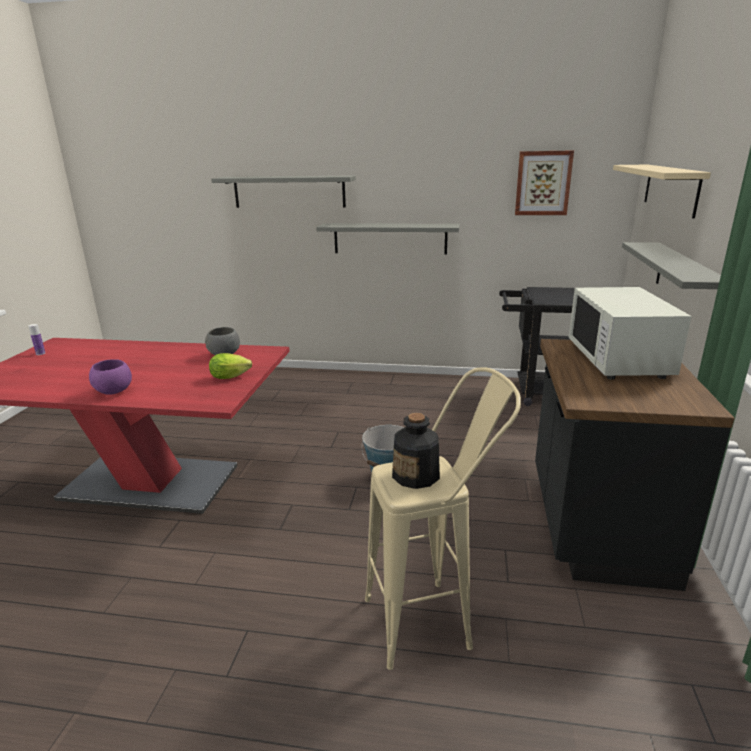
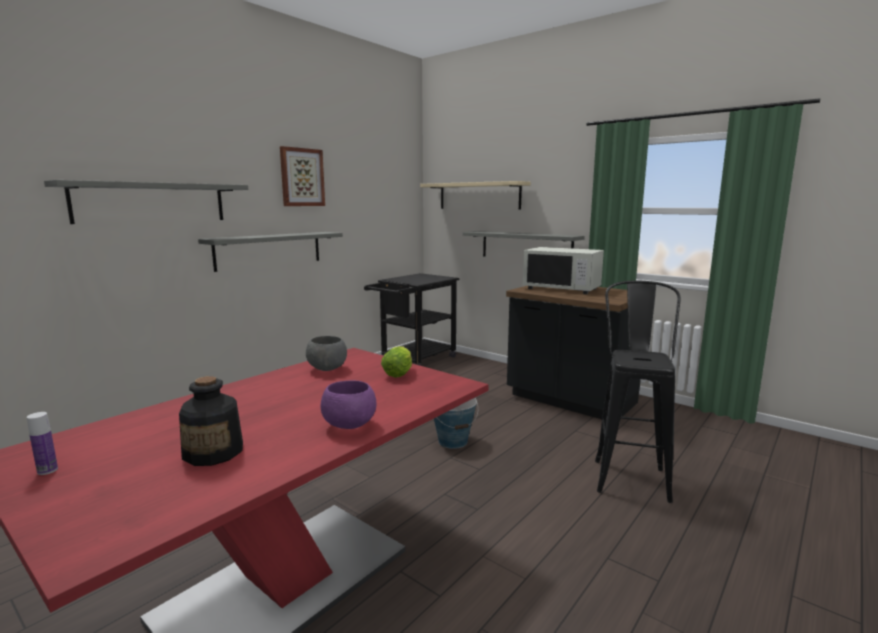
camera: 60 degrees left, 10 degrees down
(416, 475) = (639, 358): bottle -> bottle (214, 452)
(433, 619) = (629, 473): beige stool -> black stool
(543, 183) = (376, 197): picture -> picture (302, 177)

